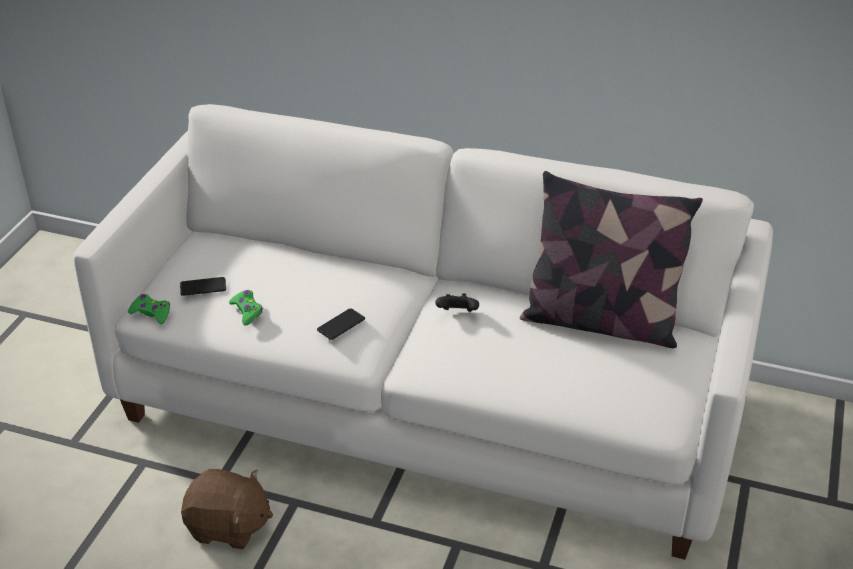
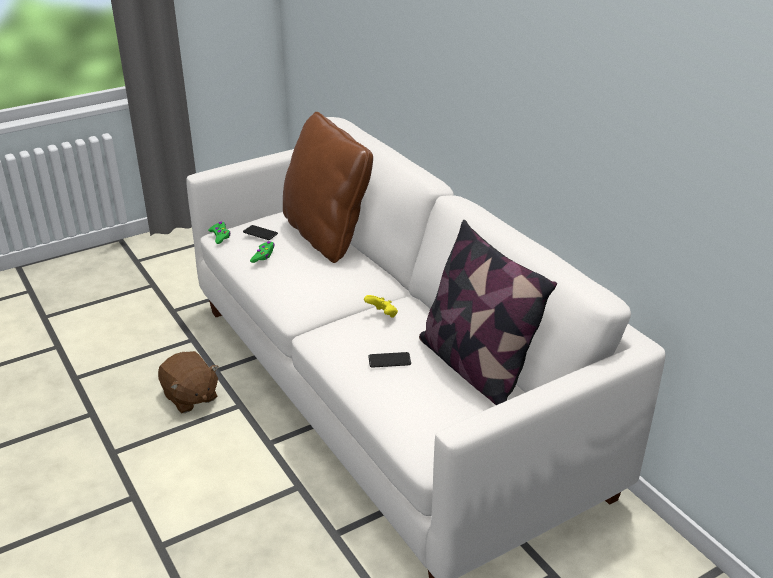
camera: 40 degrees right, 5 degrees down
(281, 255) = (327, 235): none -> brown pillow
(341, 325) = (301, 286): phone -> phone (389, 360)
(457, 314) = (382, 315): black game controller -> yellow game controller

